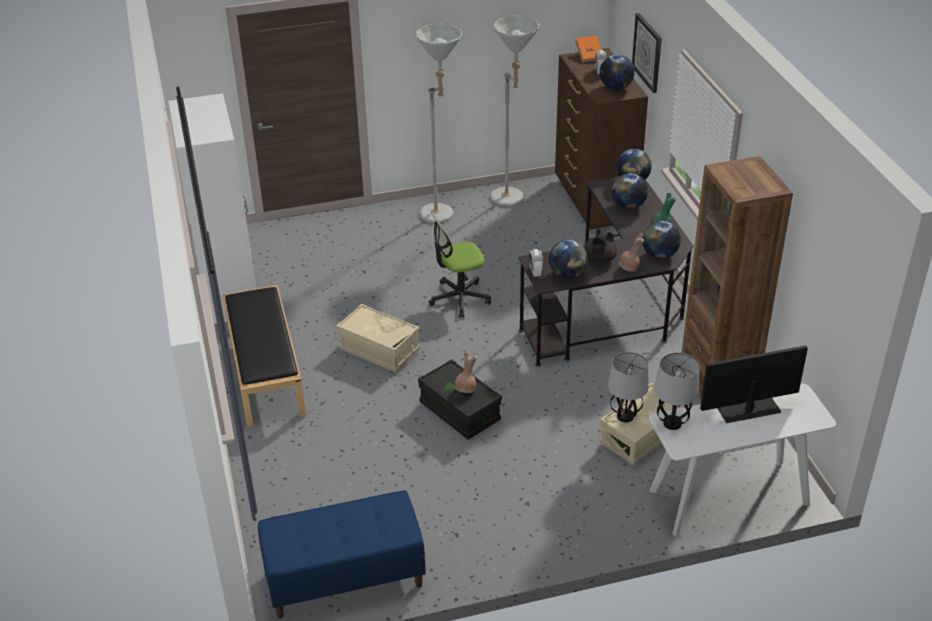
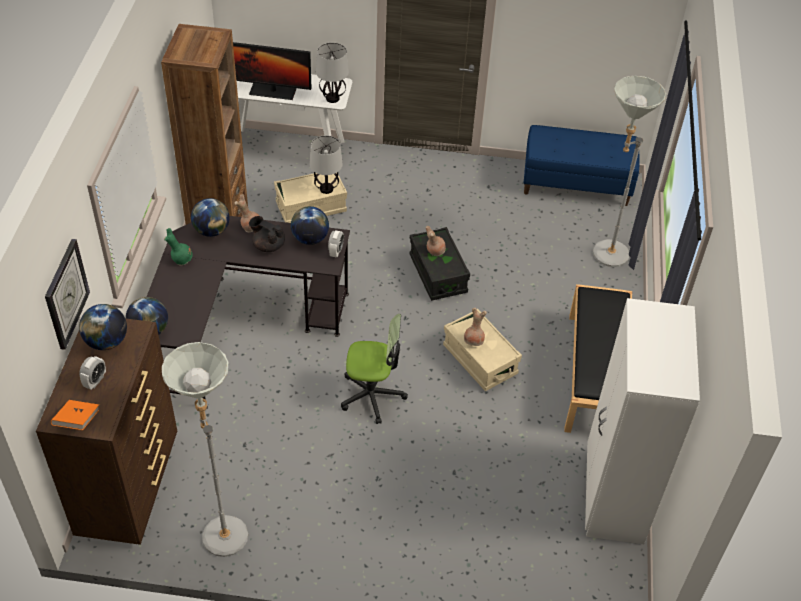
camera: 160 degrees left, 10 degrees up
(385, 324) = (474, 341): none -> brown vase
(442, 211) = (317, 542): grey floor lamp -> grey floor lamp (603, 255)
(599, 259) = (268, 245): black teapot -> black teapot turned 105 degrees counterclockwise
(628, 206) = (186, 298): globe -> none

